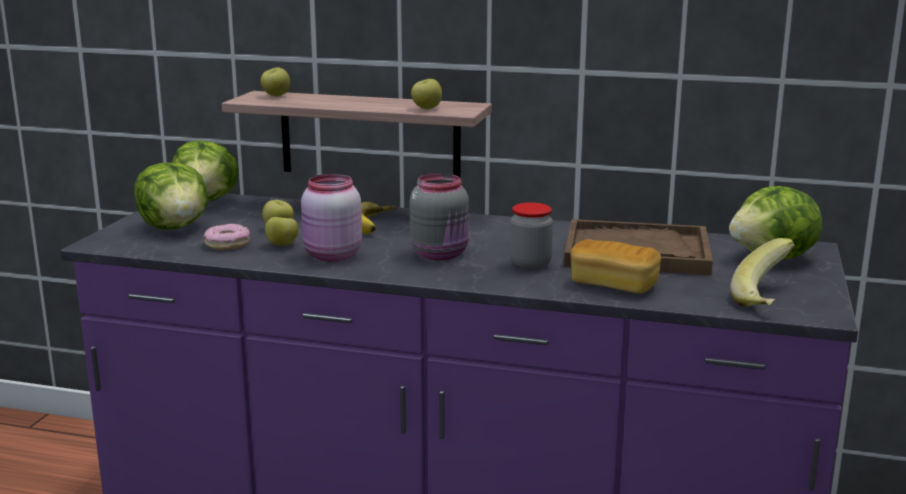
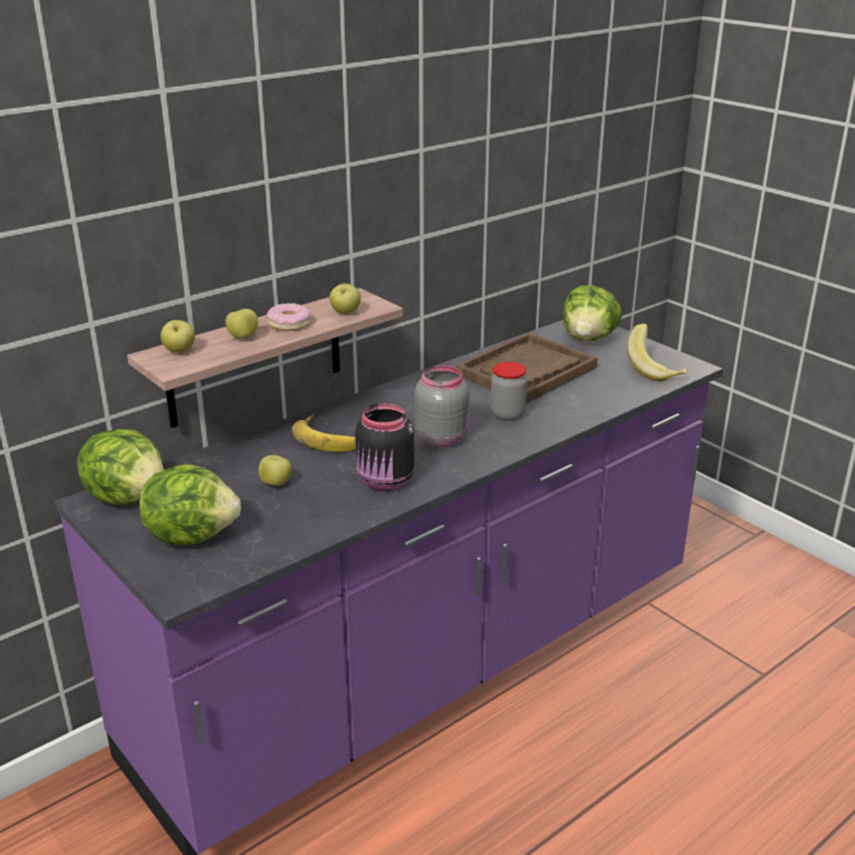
camera: 55 degrees left, 10 degrees up
(227, 244) = (286, 521): donut -> donut (288, 324)
(282, 245) = (327, 495): apple -> apple (243, 337)
(331, 256) = (385, 482): pink jar -> black jar
(613, 285) = (580, 402): bread -> none

